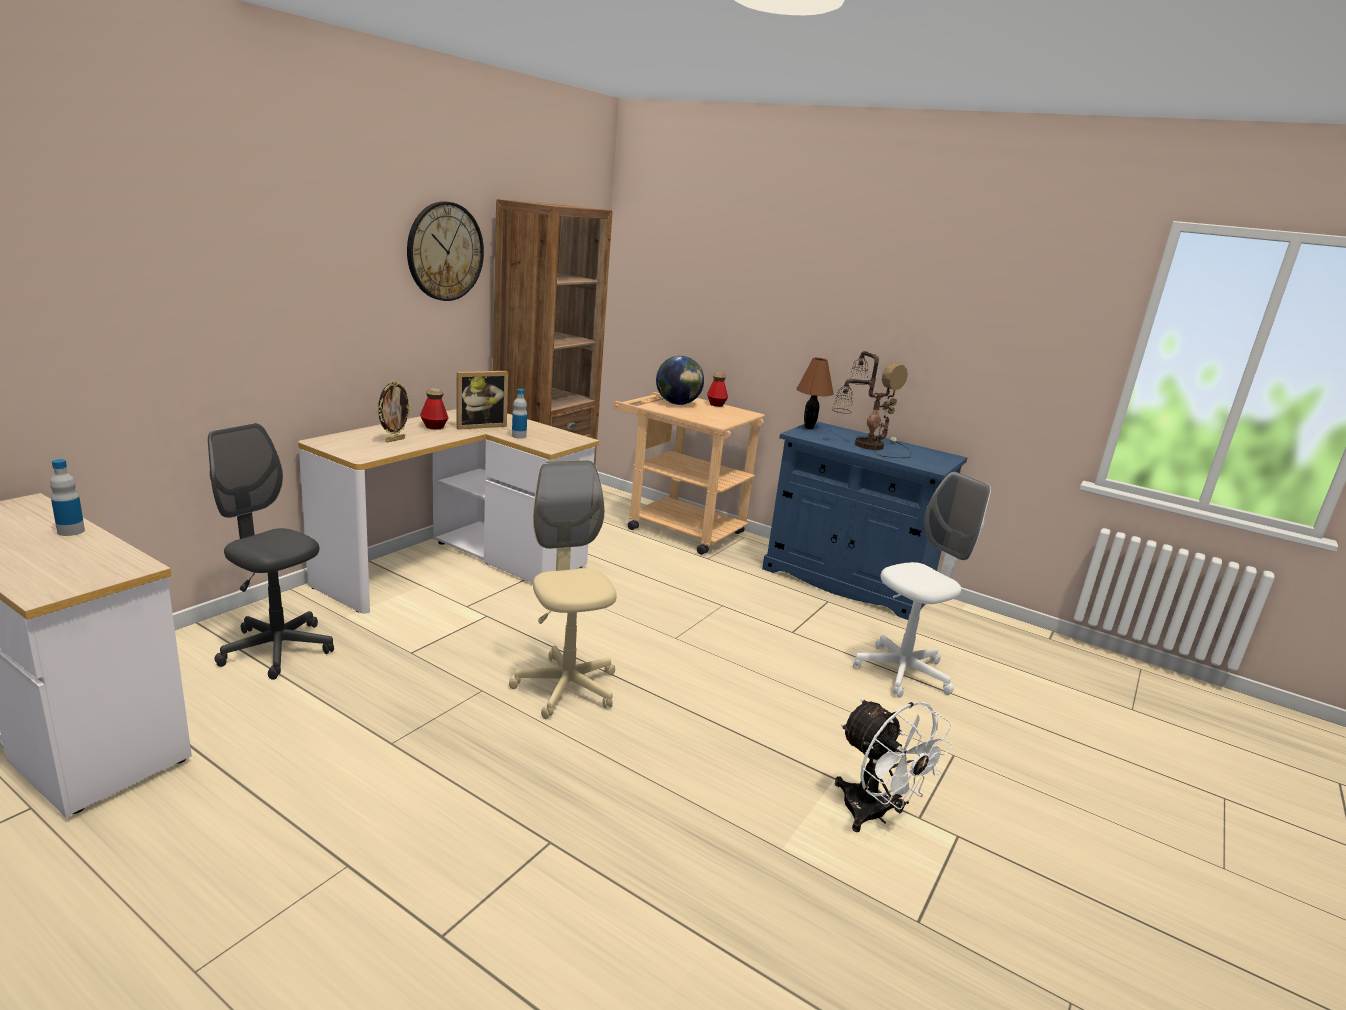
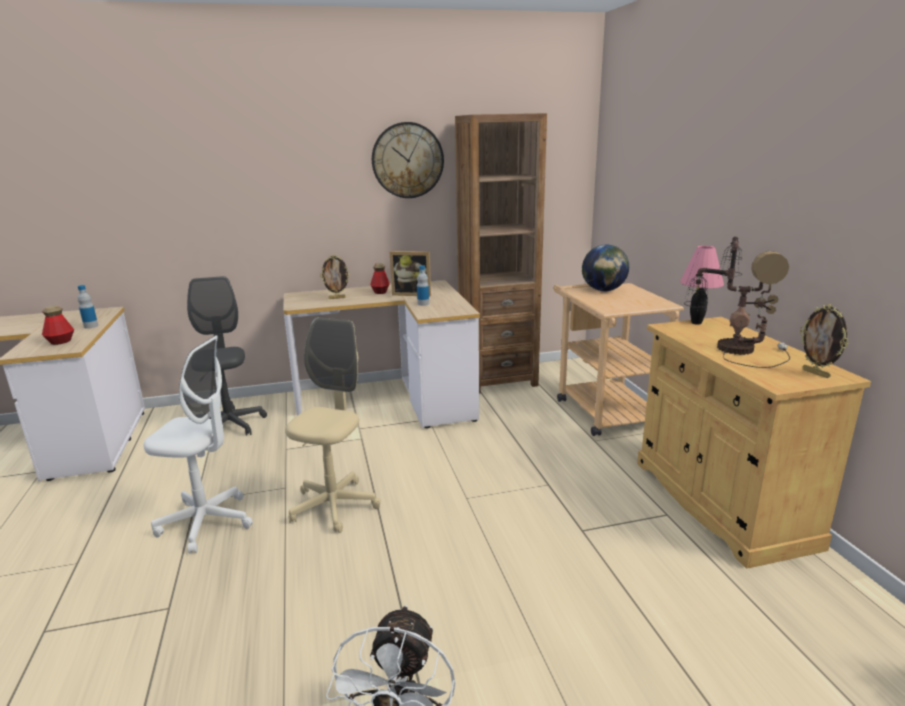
camera: 45 degrees right, 0 degrees up
(716, 404) = (645, 294): bottle -> bottle (60, 342)
(809, 428) = (696, 323): brown table lamp -> pink table lamp
(846, 582) = (720, 502): blue cabinet -> beige cabinet
(902, 673) = (650, 618): white office chair -> white office chair (206, 522)
(937, 457) = (816, 373): none -> picture frame

